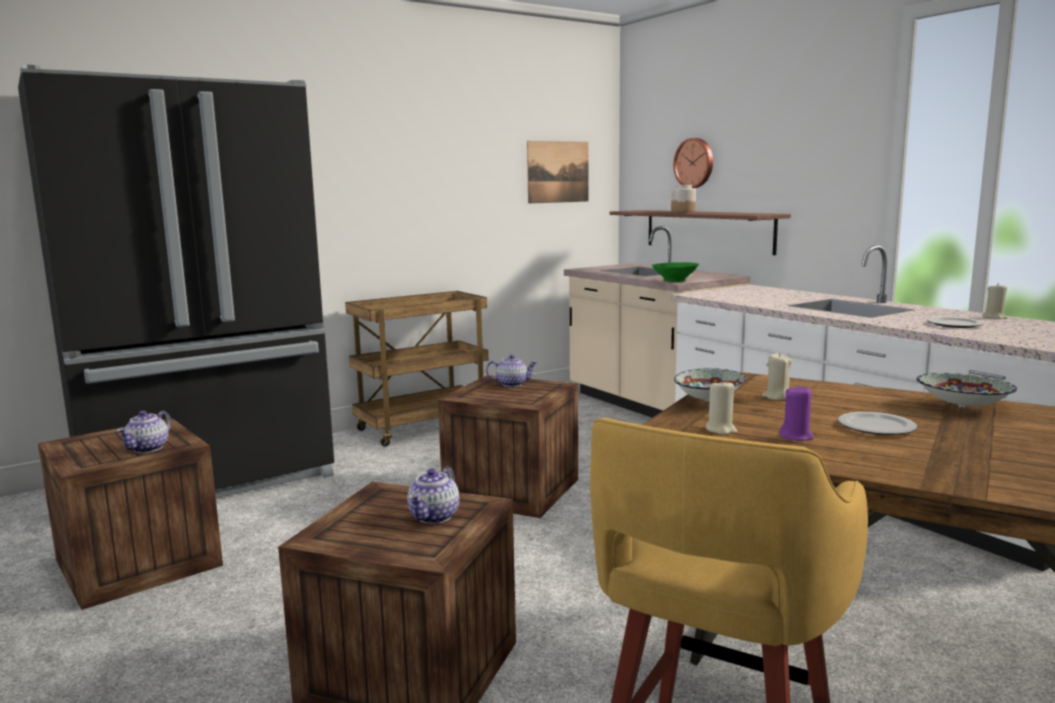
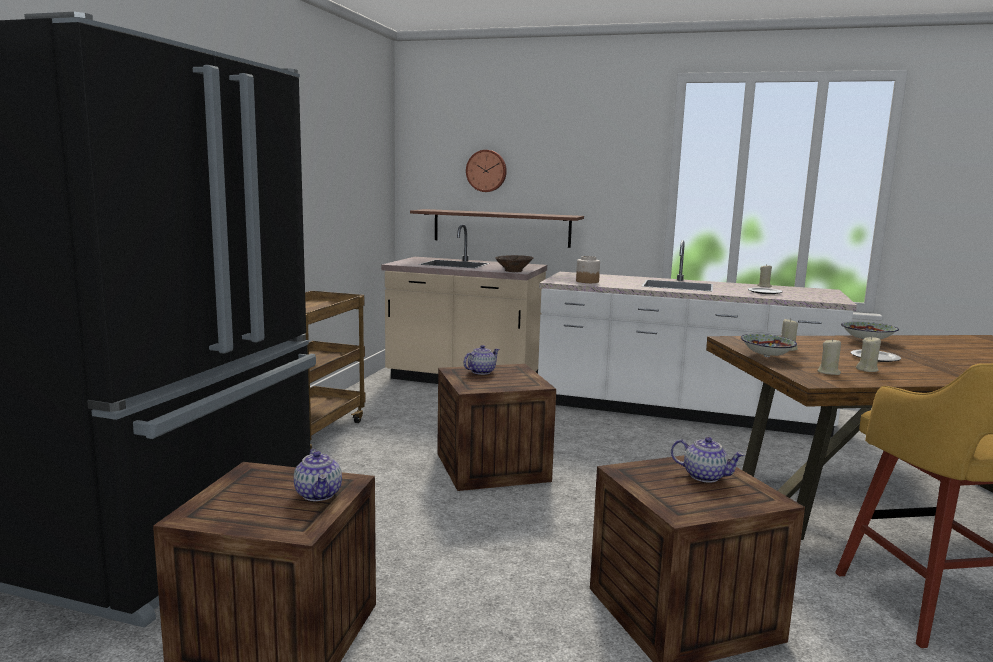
camera: 40 degrees left, 0 degrees up
(434, 517) = (705, 476): teapot -> teapot turned 45 degrees counterclockwise
(558, 172) = (364, 172): picture -> none
(675, 280) = (513, 271): green bowl -> brown bowl
(683, 211) = (485, 212): jar -> jar (587, 281)
(796, 437) = (867, 369): purple candle -> beige candle

